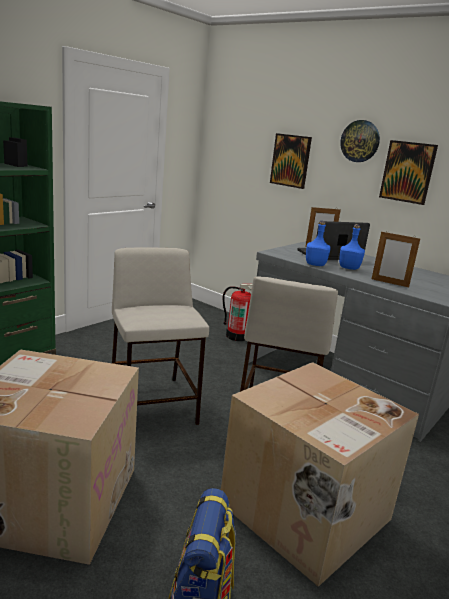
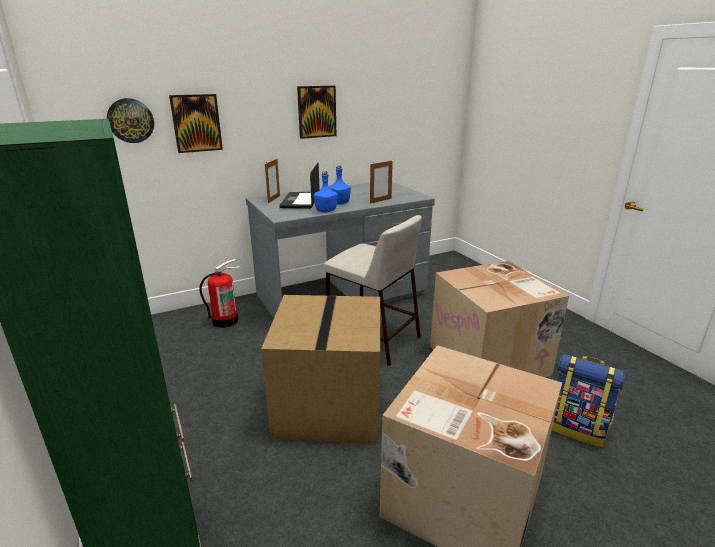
camera: 65 degrees left, 5 degrees up
(153, 404) = (327, 403): beige stool -> cardboard box
(360, 141) = (268, 91): wall clock -> wall clock (130, 120)

